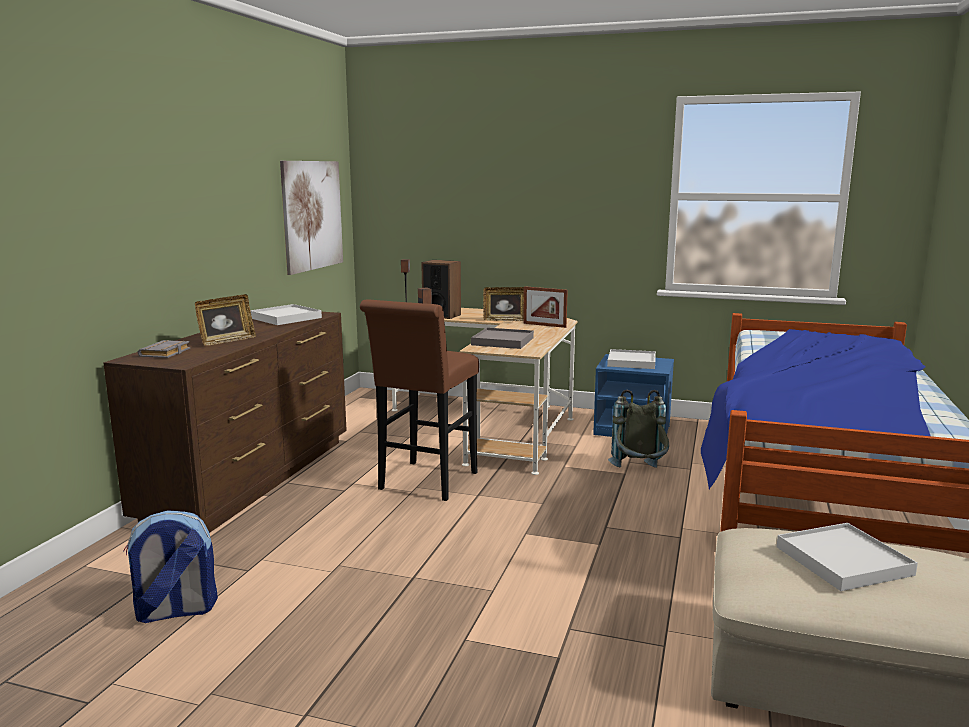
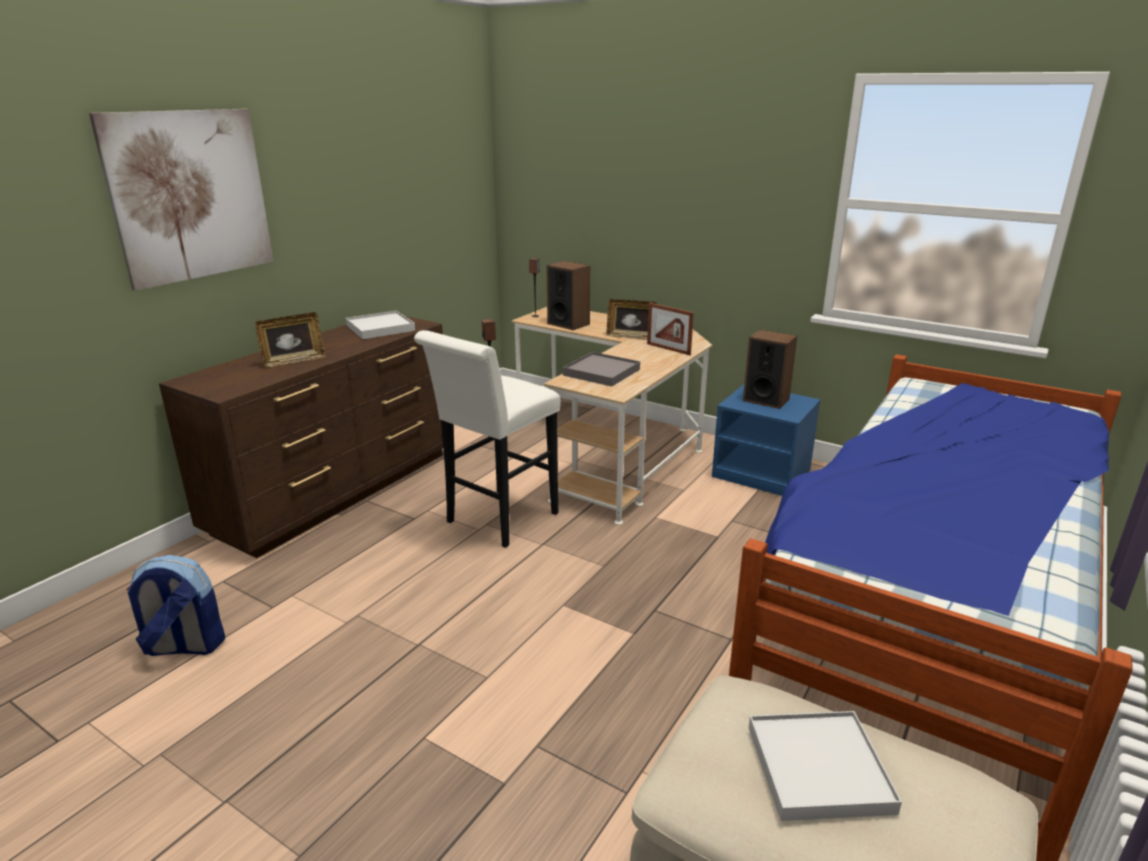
camera: 15 degrees right, 10 degrees up
(166, 353) = (223, 375): grey book -> none
(312, 215) = (436, 207): picture -> picture (190, 196)
(424, 483) = (497, 521): brown stool -> white stool
(631, 362) = (766, 400): white tray -> speaker
(639, 473) = (735, 539): grey backpack -> none

